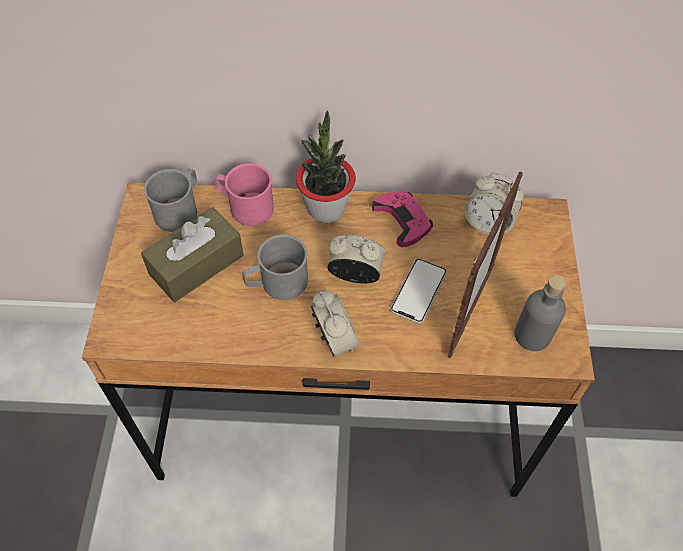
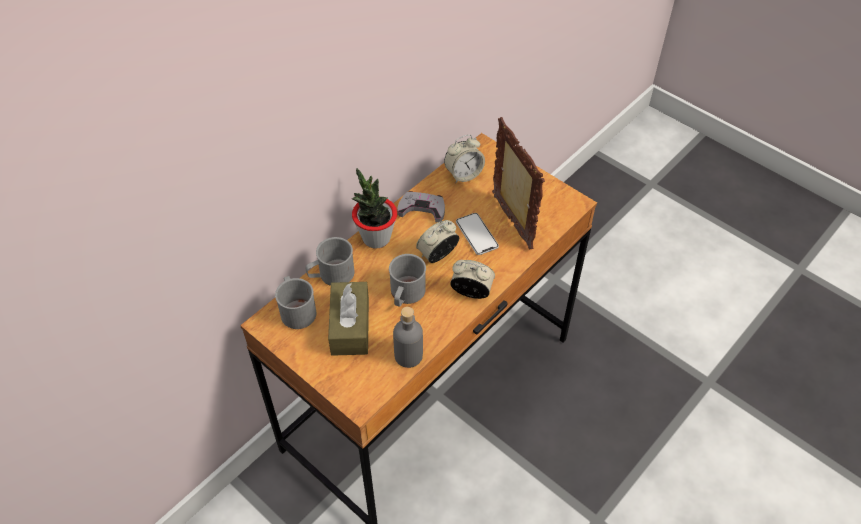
camera: 50 degrees left, 5 degrees down
(245, 206) = (331, 275): pink mug -> grey mug
(402, 220) = (422, 209): pink game controller -> grey game controller
(532, 335) = (550, 207): grey bottle -> grey bottle (408, 355)

